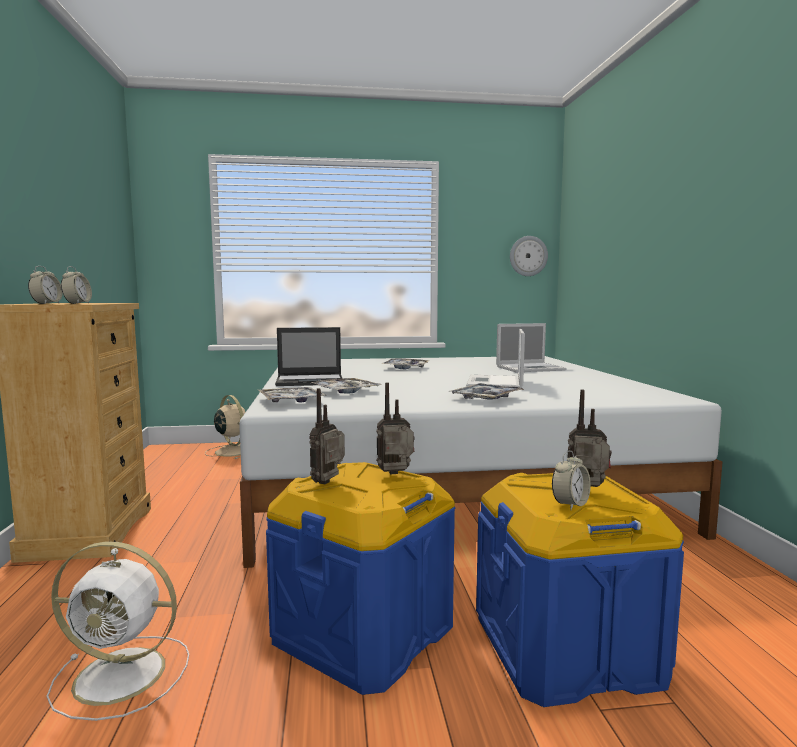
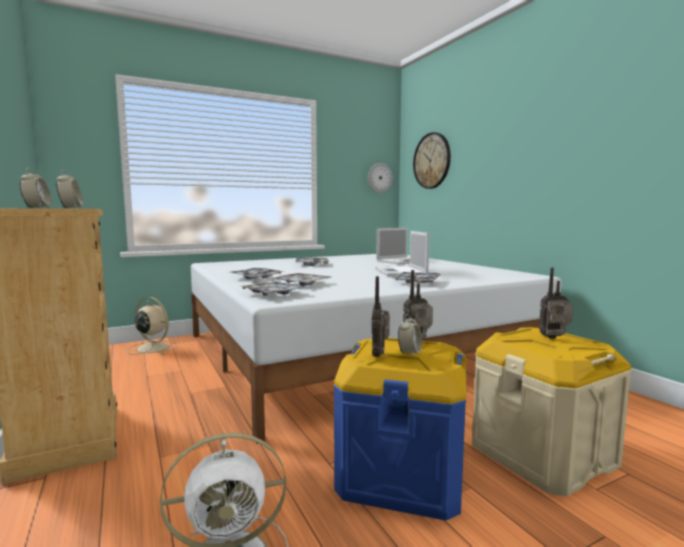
camera: 20 degrees left, 0 degrees up
(311, 381) = (255, 278): laptop -> tray
(566, 649) = (542, 454): blue storage box -> beige storage box
(570, 504) = (561, 349): alarm clock -> alarm clock (409, 353)
(590, 231) = (432, 161): none -> wall clock

